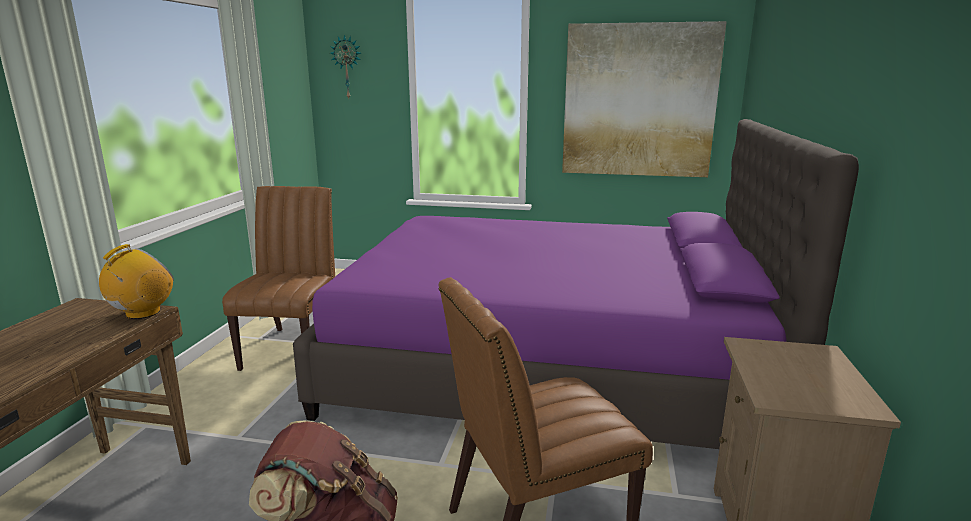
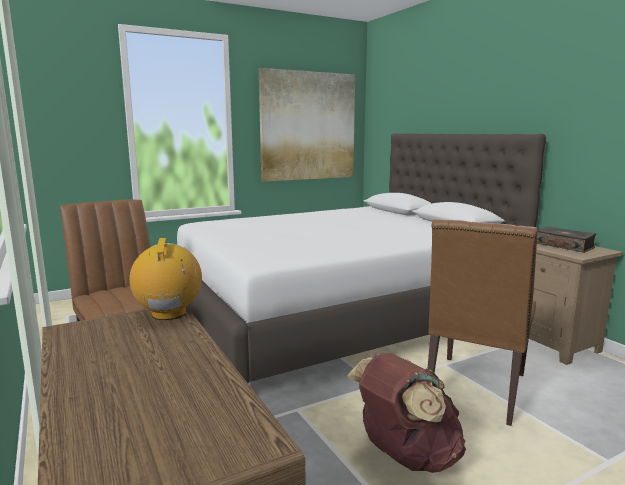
camera: 40 degrees left, 5 degrees down
(347, 67) = (56, 94): wall clock -> none
(548, 367) = (341, 315): purple bed -> white bed
(805, 372) = (564, 246): none -> book

